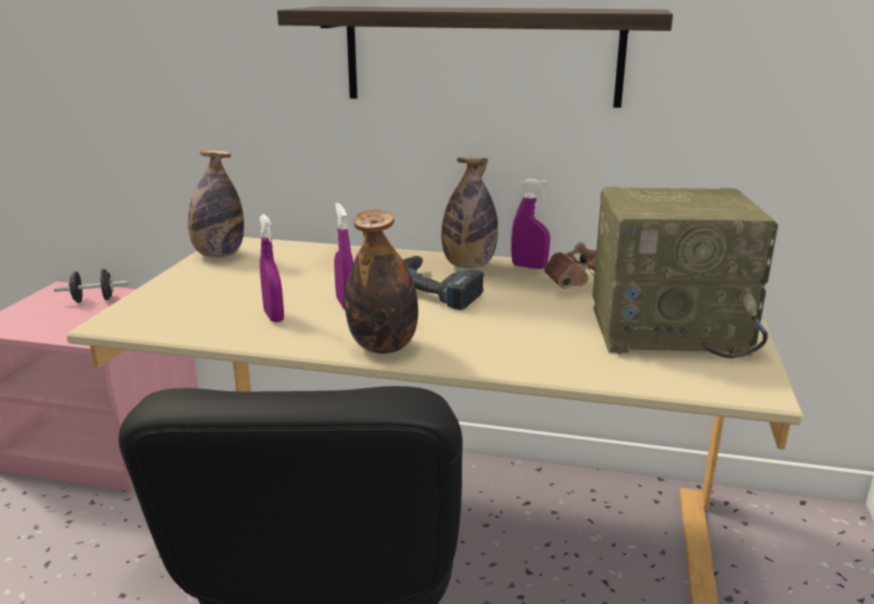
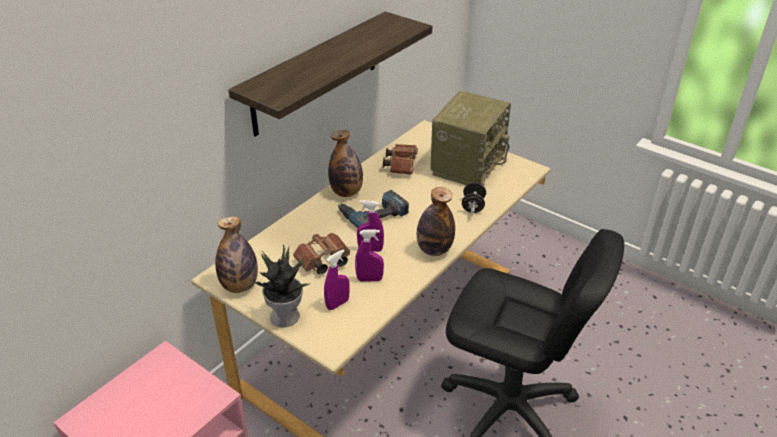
camera: 65 degrees left, 15 degrees up
(94, 300) = (130, 397): black dumbbell -> black dumbbell (473, 206)
(170, 286) = (286, 316): none -> potted plant
(293, 283) = (322, 262): none -> brown binoculars
(529, 266) = (364, 173): purple spray bottle -> purple spray bottle (337, 304)

